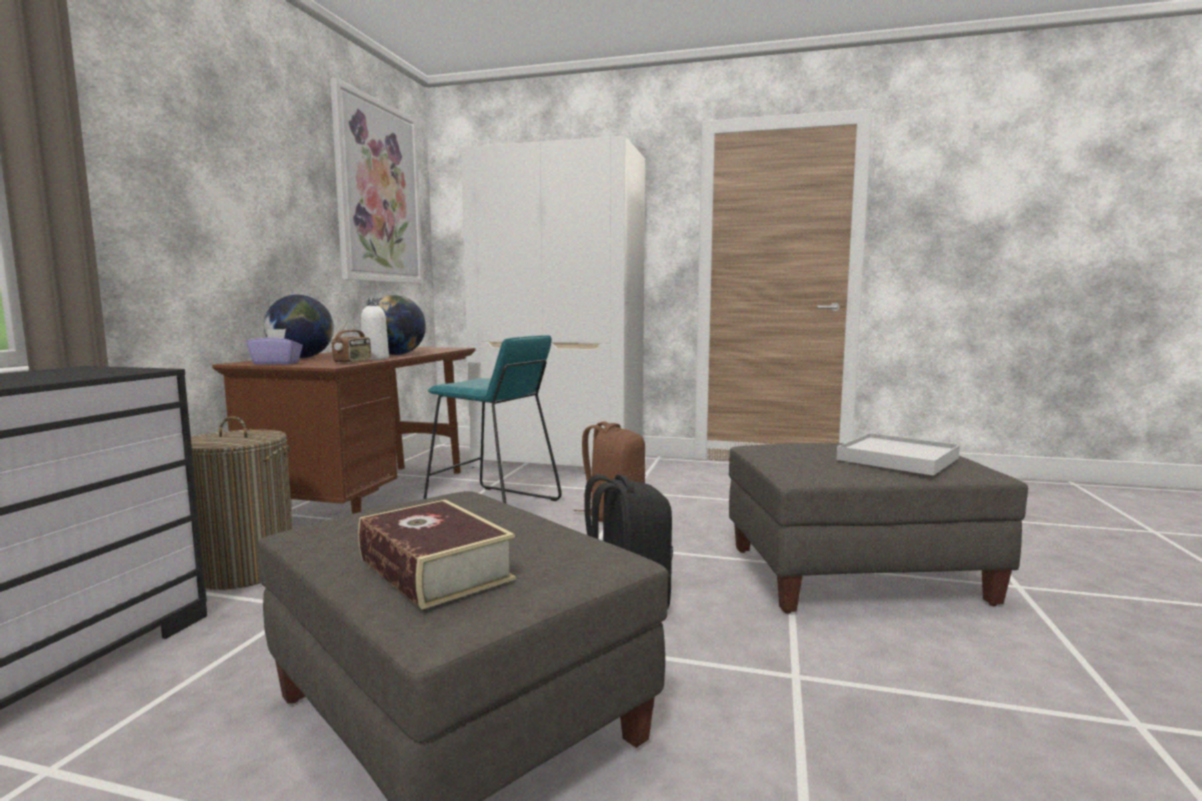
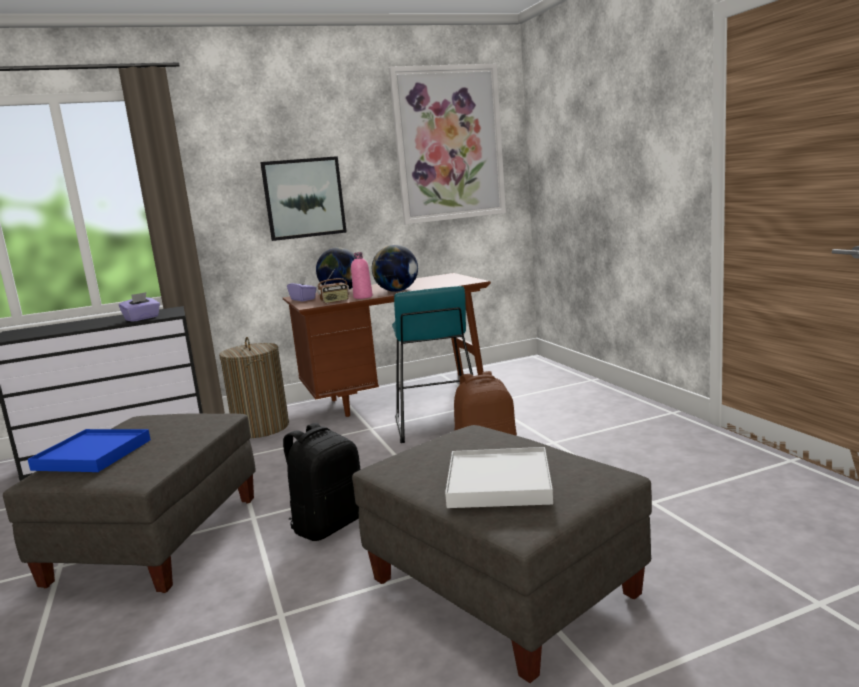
camera: 55 degrees right, 5 degrees up
(85, 375) = (142, 318): none -> purple tissue box
(239, 218) = (304, 198): none -> picture
(375, 358) = (363, 297): white bottle -> pink bottle
(434, 569) = (93, 454): book -> blue tray
(561, 461) = (577, 394): white wardrobe -> none

